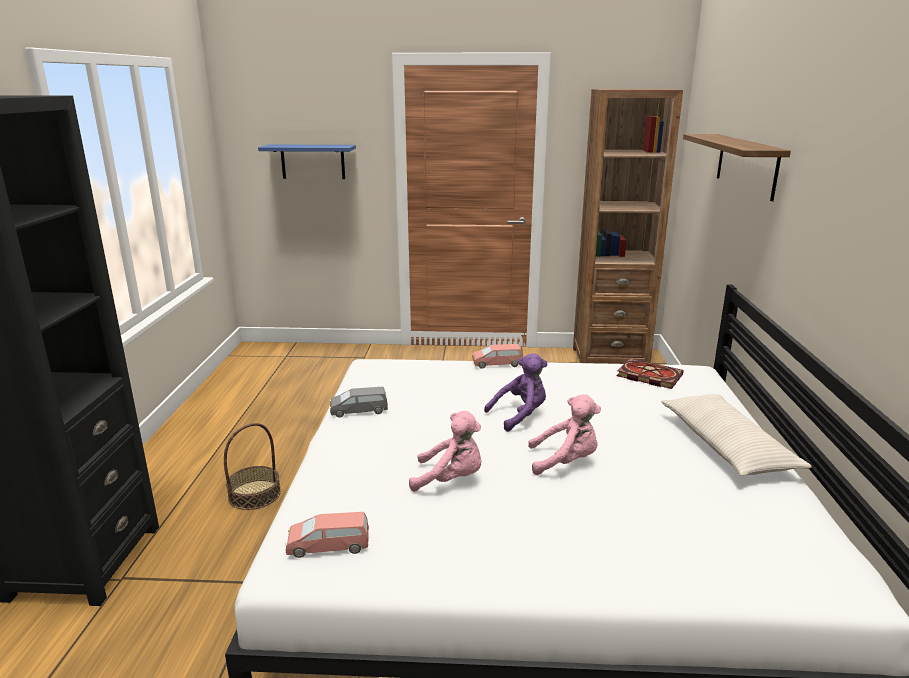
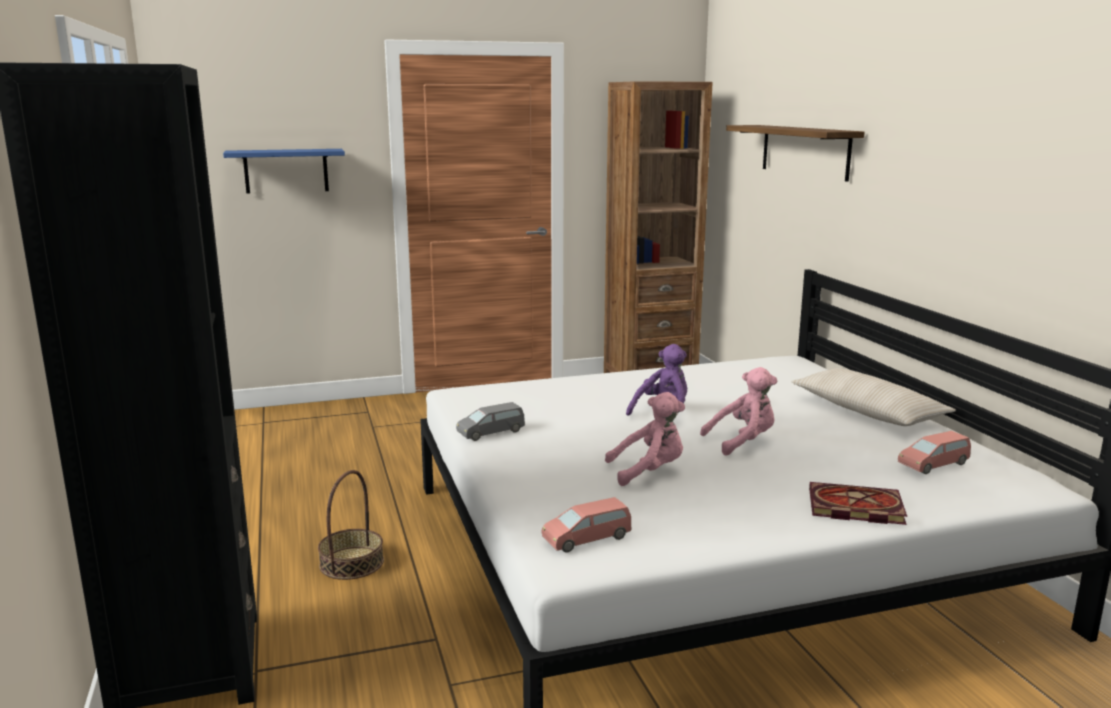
camera: 20 degrees left, 5 degrees down
(497, 364) = (595, 376): pink toy car -> pink toy car (933, 464)
(647, 376) = (750, 368): book -> book (853, 507)

